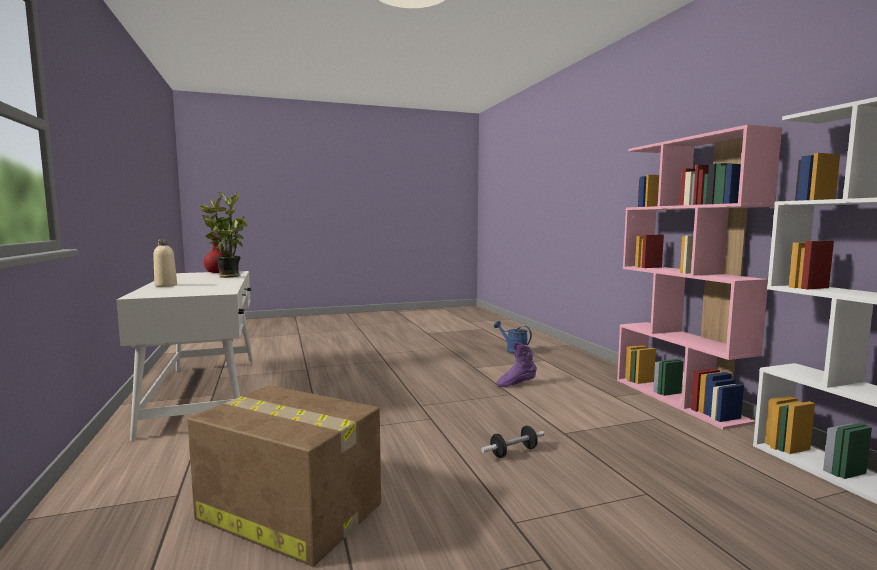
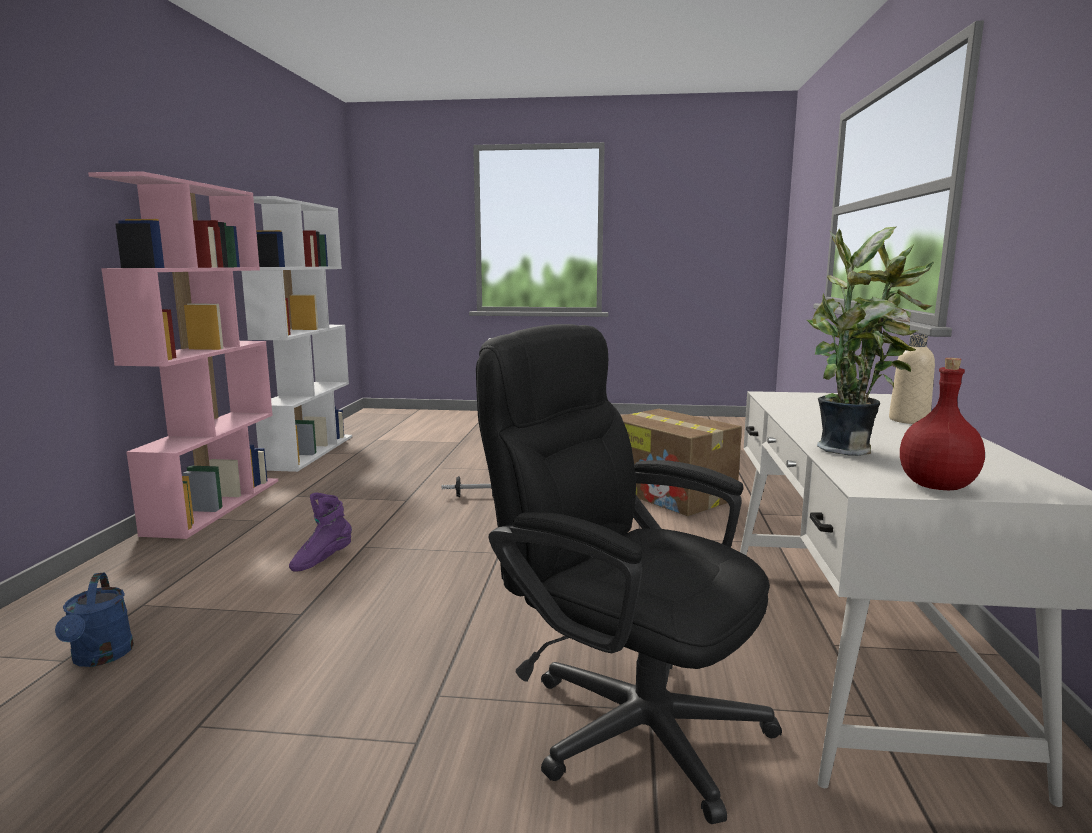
camera: 155 degrees left, 5 degrees up
(315, 365) = (625, 718): none -> black office chair
(516, 384) = (321, 560): purple boot -> purple boot turned 120 degrees clockwise

